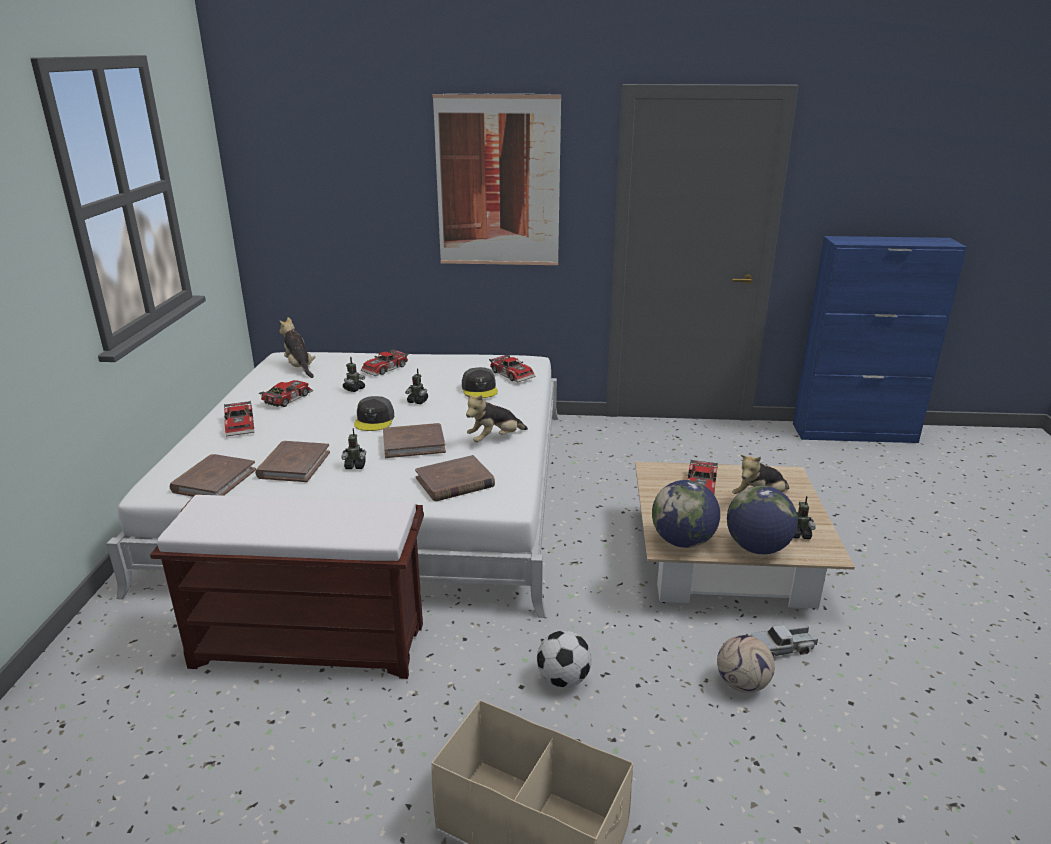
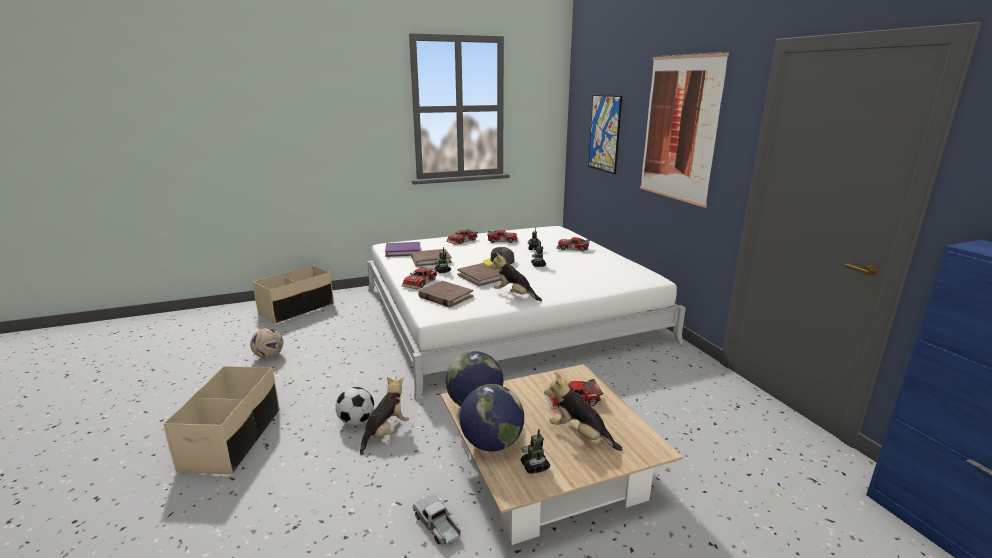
camera: 65 degrees right, 5 degrees down
(81, 708) = (297, 308): none -> beige storage box
(214, 480) = (403, 251): brown book -> purple book
(299, 367) = (545, 233): plush toy -> plush toy (386, 433)
(312, 644) = (356, 339): brown bench -> none
(340, 200) = (604, 133): none -> picture
(480, 389) = (577, 275): grey cap -> none
(513, 374) = (617, 278): toy car -> toy car (421, 283)
(743, 684) = (381, 507): football -> football (269, 356)

